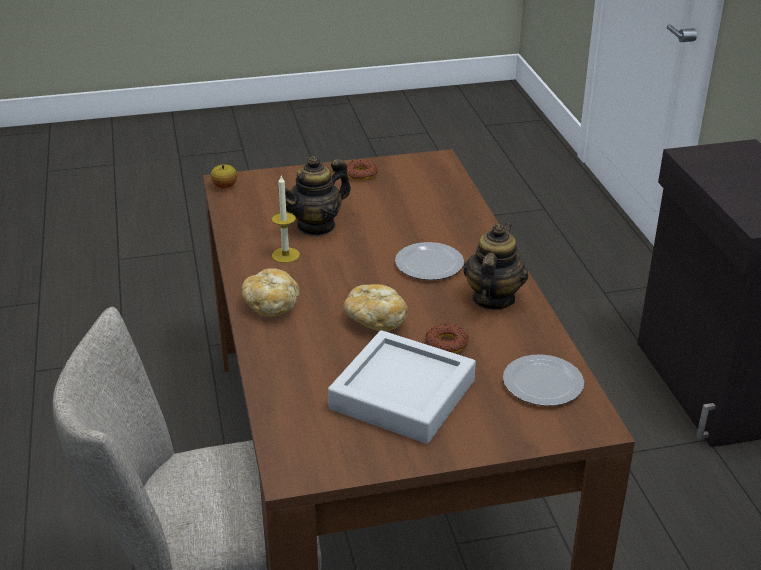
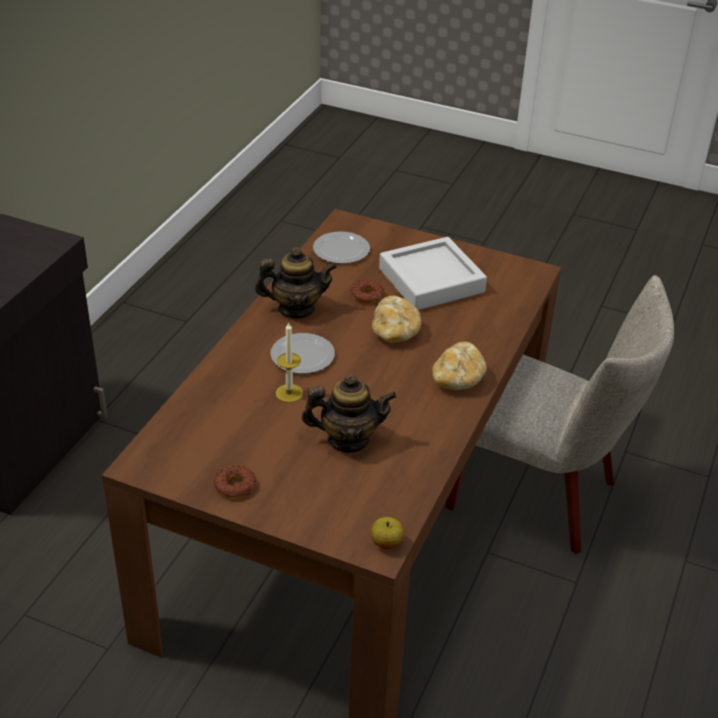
camera: 145 degrees left, 5 degrees up
(285, 255) = (405, 420): candle -> candle (289, 393)
(492, 299) = (296, 309): teapot -> teapot turned 150 degrees counterclockwise

